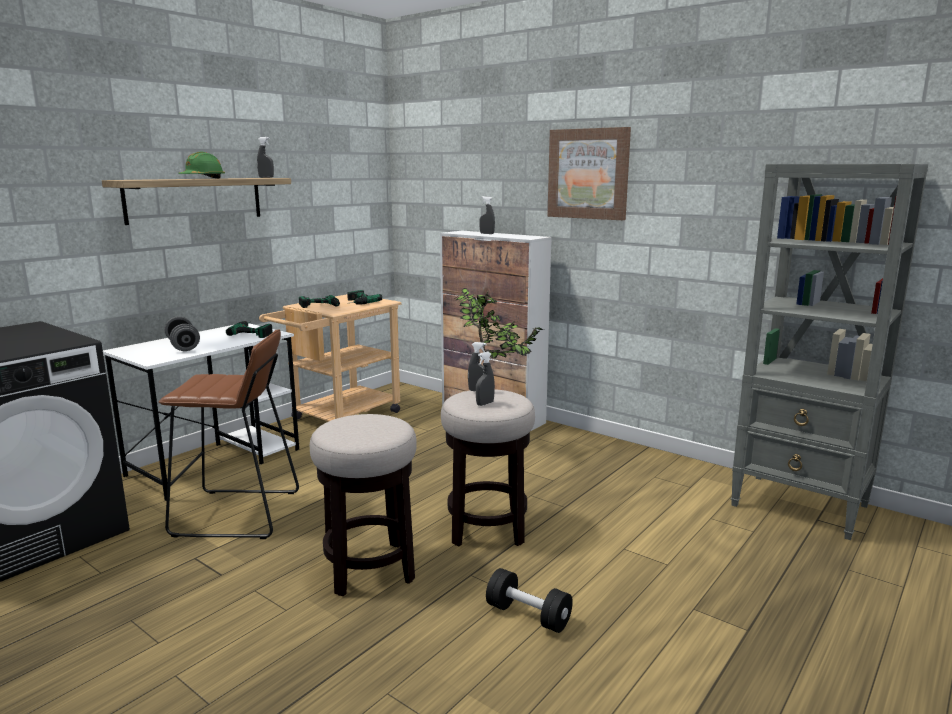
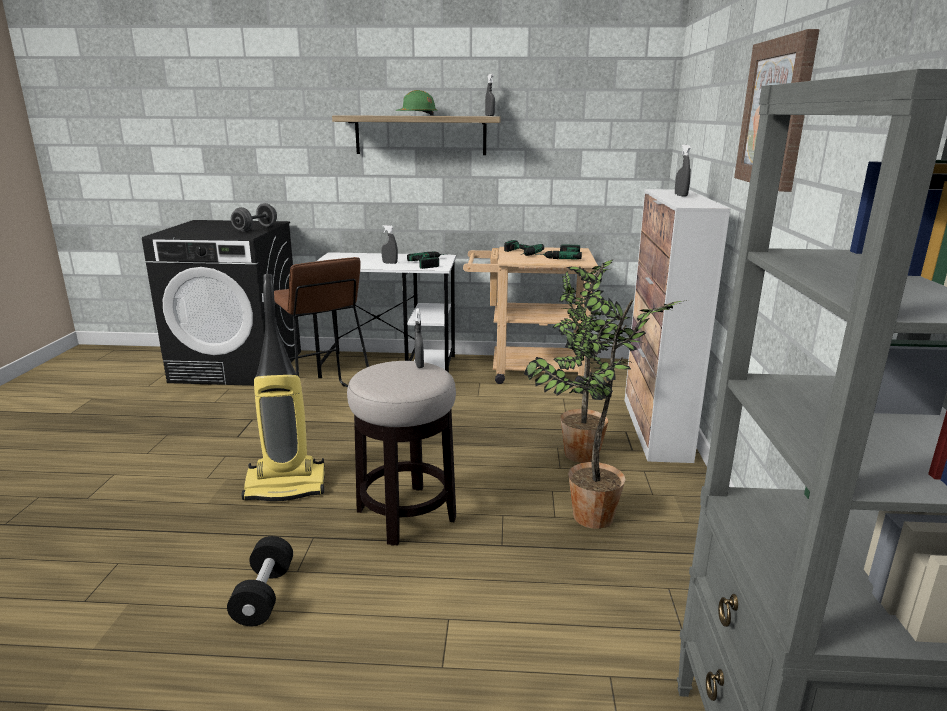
camera: 55 degrees right, 5 degrees up
(183, 346) = (364, 261): grey dumbbell -> grey dumbbell (255, 228)
(369, 568) = (287, 486): stool -> vacuum cleaner
(485, 404) = (383, 376): grey spray bottle -> grey spray bottle (390, 263)
(568, 472) = (589, 519): none -> potted plant

